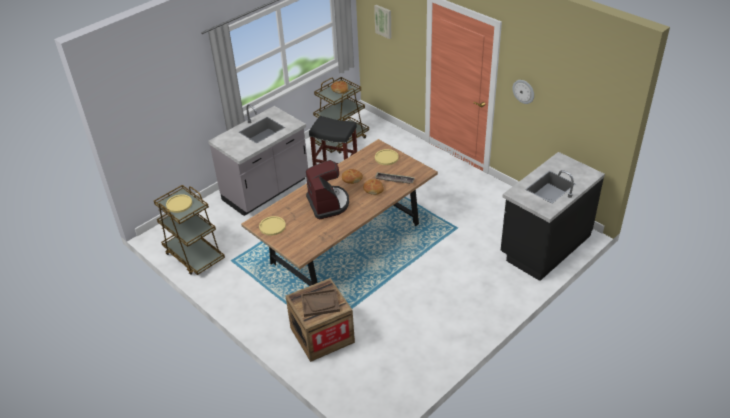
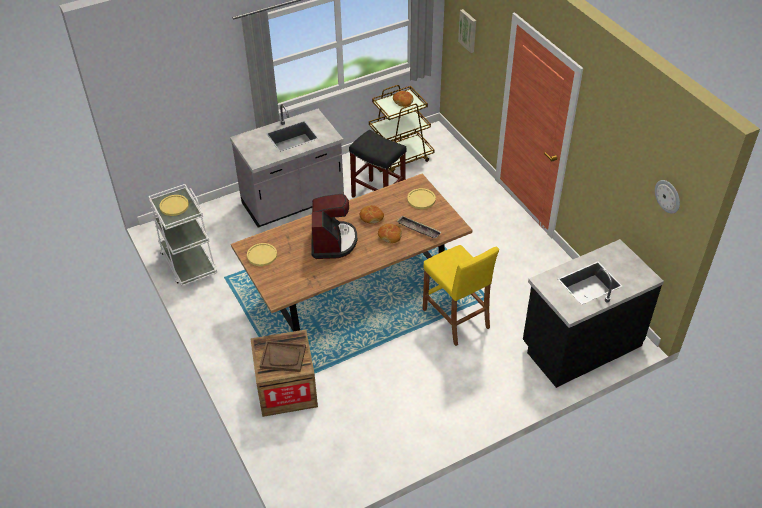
camera: 15 degrees right, 5 degrees up
(194, 256) = (188, 262): brown cart -> white cart
(439, 248) = (456, 319): none -> yellow stool
(523, 91) = (596, 156): wall clock -> wall clock (668, 196)

